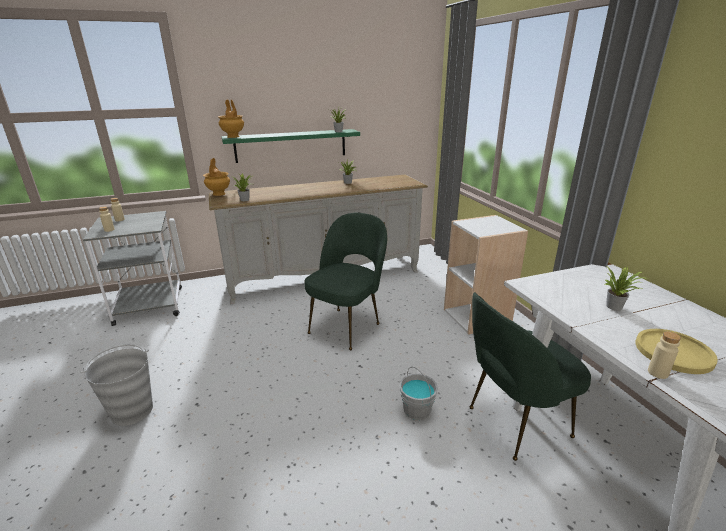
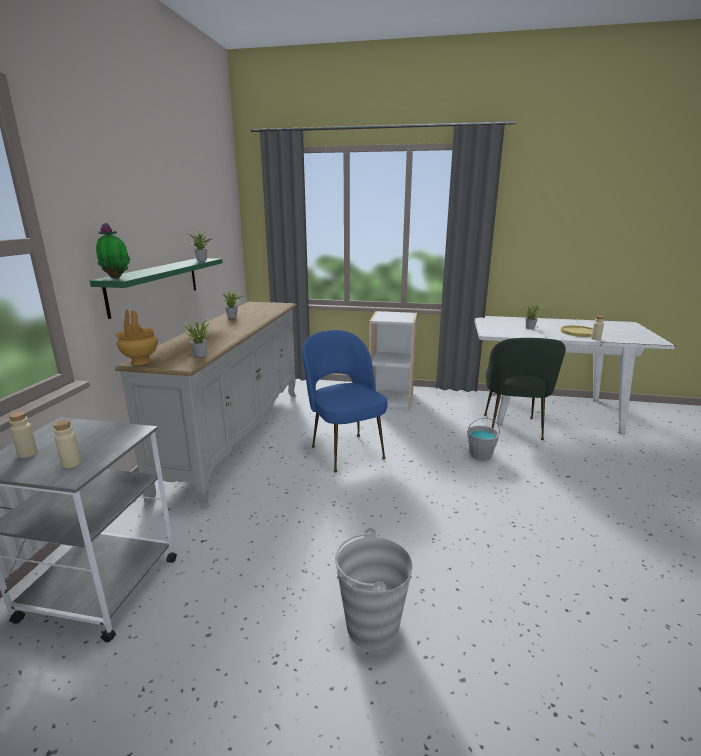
camera: 60 degrees left, 5 degrees down
(233, 136) = (117, 278): brown vase -> potted plant
(348, 326) = (345, 449): green chair -> blue chair

